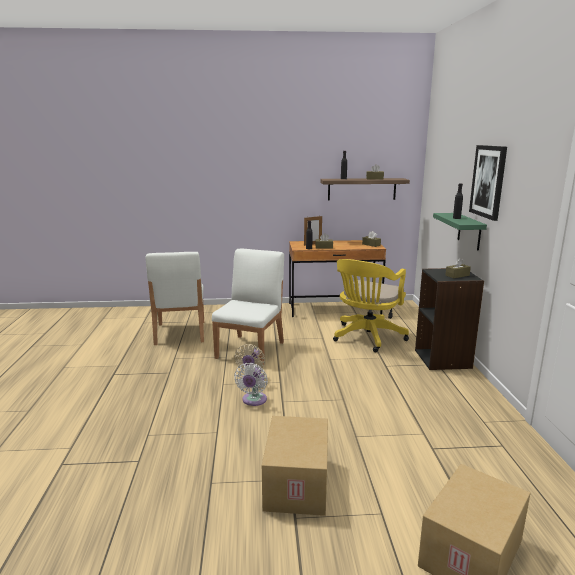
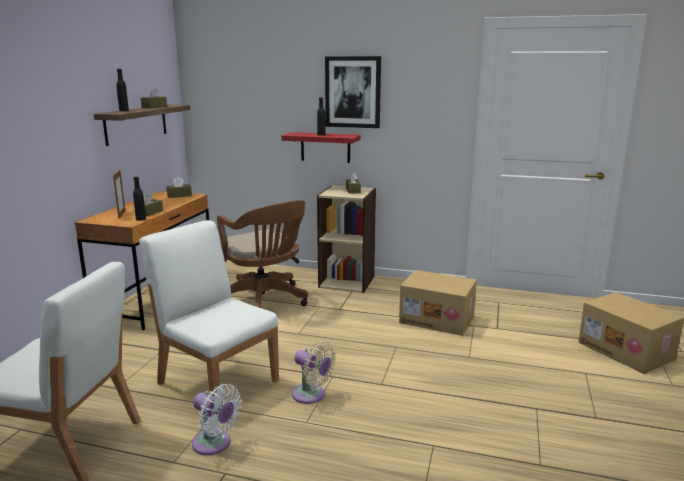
camera: 70 degrees left, 0 degrees up
(253, 400) = (368, 404): white fan -> white fan (214, 444)
(298, 484) = (545, 405): cardboard box -> cardboard box (437, 319)
(367, 338) = (265, 301): yellow office chair -> brown office chair
(443, 359) = (347, 281): black bookcase -> beige bookcase
(469, 231) = (325, 147): green shelf -> red shelf

